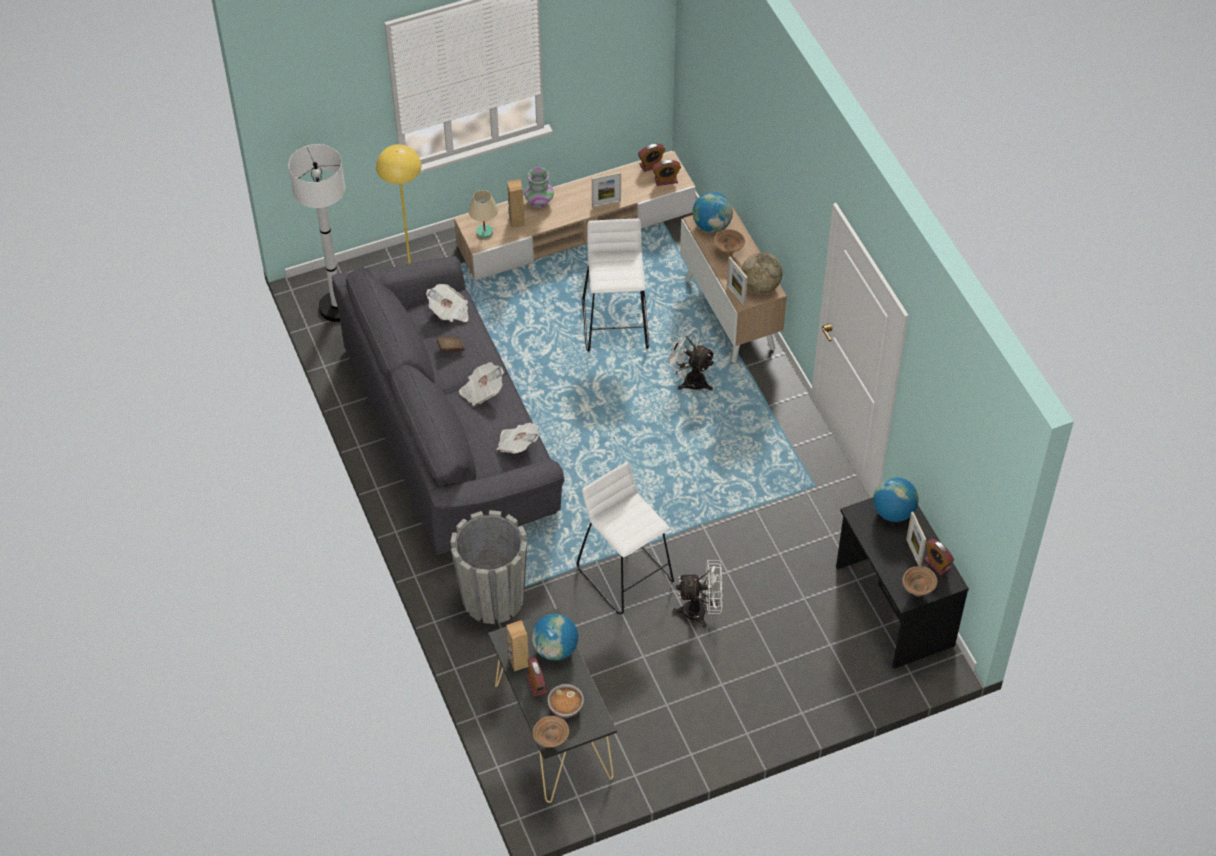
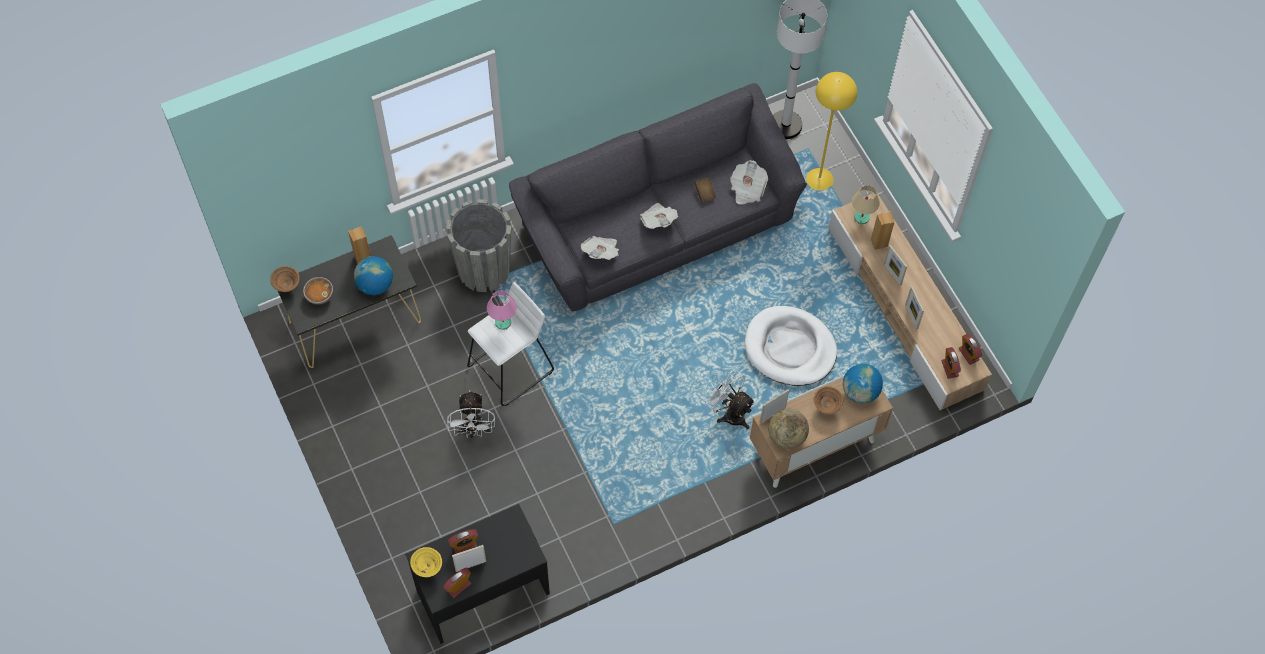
camera: 85 degrees right, 10 degrees up
(536, 684) = (341, 273): alarm clock -> alarm clock (464, 545)
(539, 201) = (906, 259): vase -> none
(556, 214) = (892, 275): none -> picture frame
(616, 324) = (790, 348): white stool -> white dog bed
(617, 520) = (503, 322): none -> pink table lamp
(689, 379) = (730, 413): white fan -> white fan turned 75 degrees counterclockwise
(893, 512) = (515, 549): globe -> none
(917, 592) = (427, 568): brown bowl -> yellow bowl

